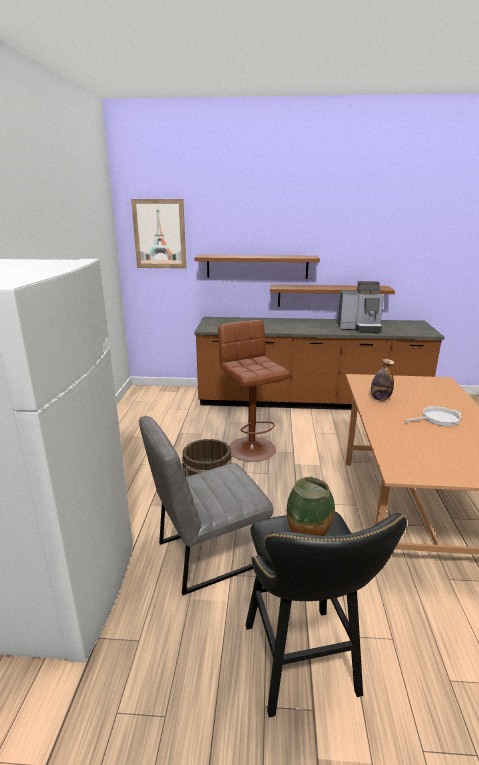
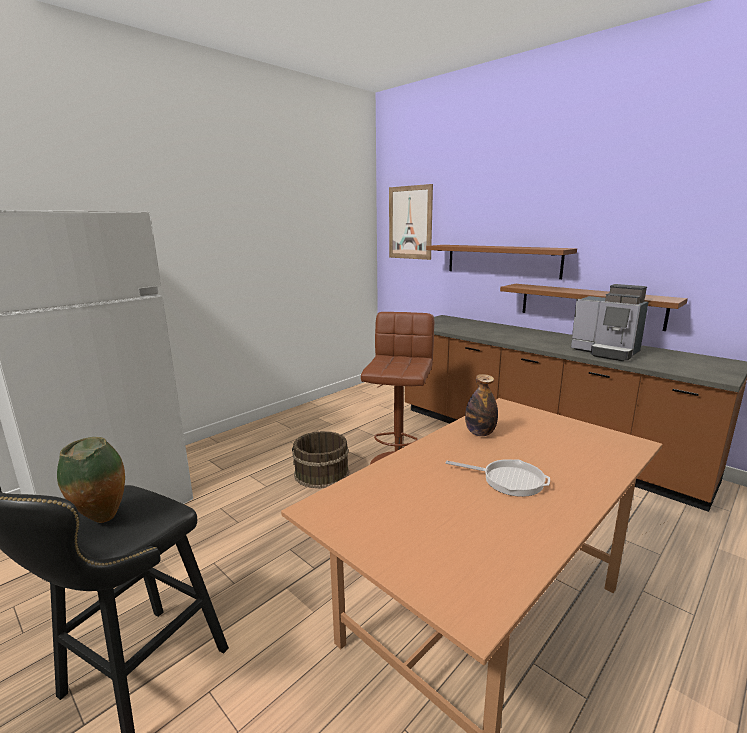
camera: 40 degrees right, 5 degrees down
(208, 553) = (226, 535): grey chair -> none

